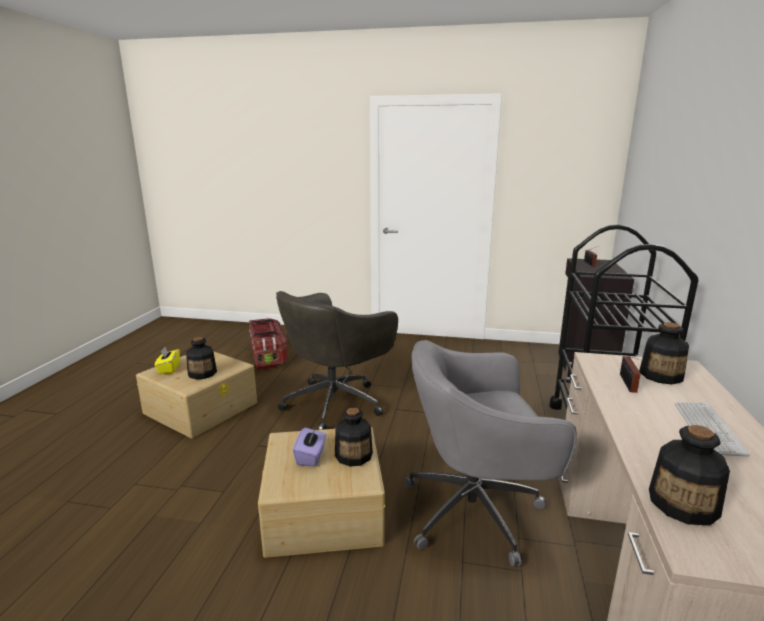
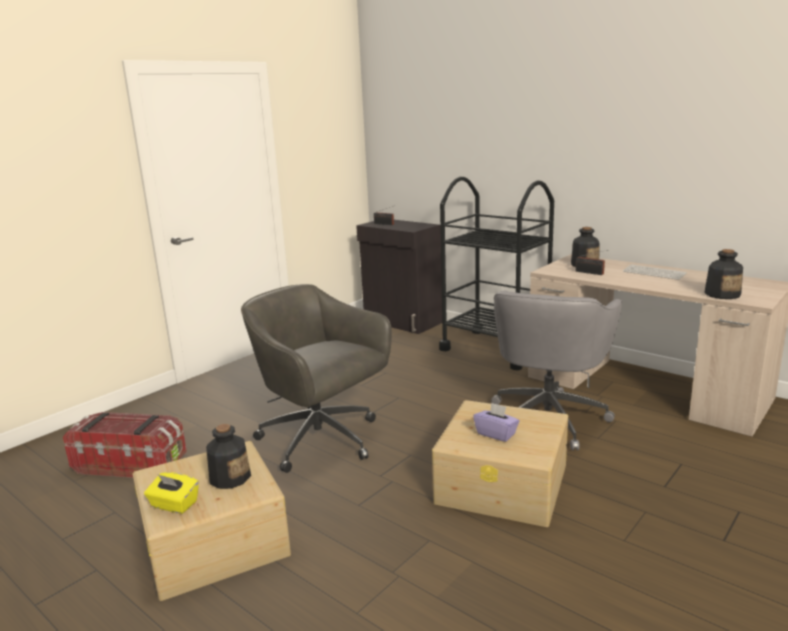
camera: 60 degrees left, 0 degrees up
(336, 402) = (322, 440): grey office chair -> grey office chair turned 150 degrees clockwise
(354, 455) = (509, 415): bottle -> none

